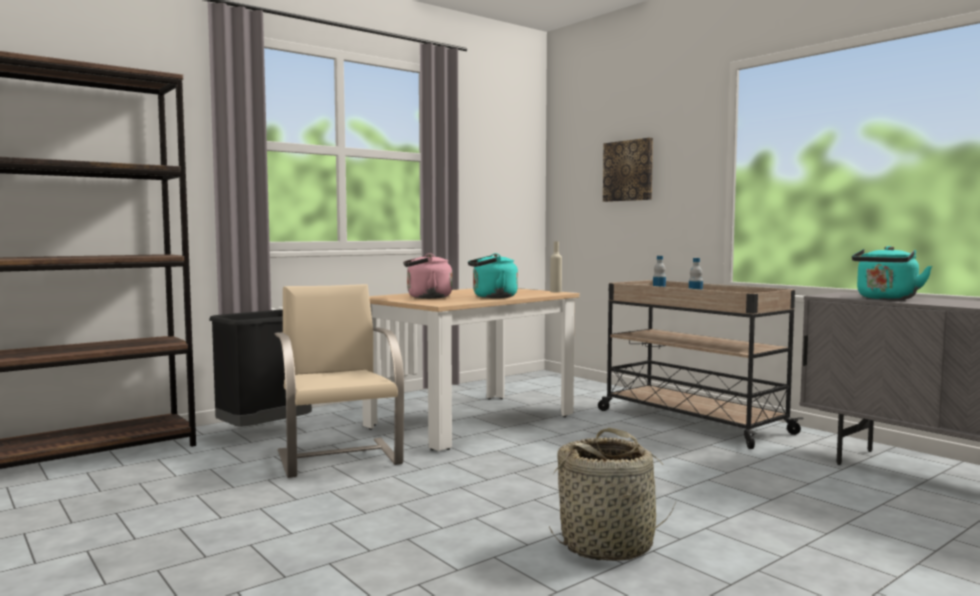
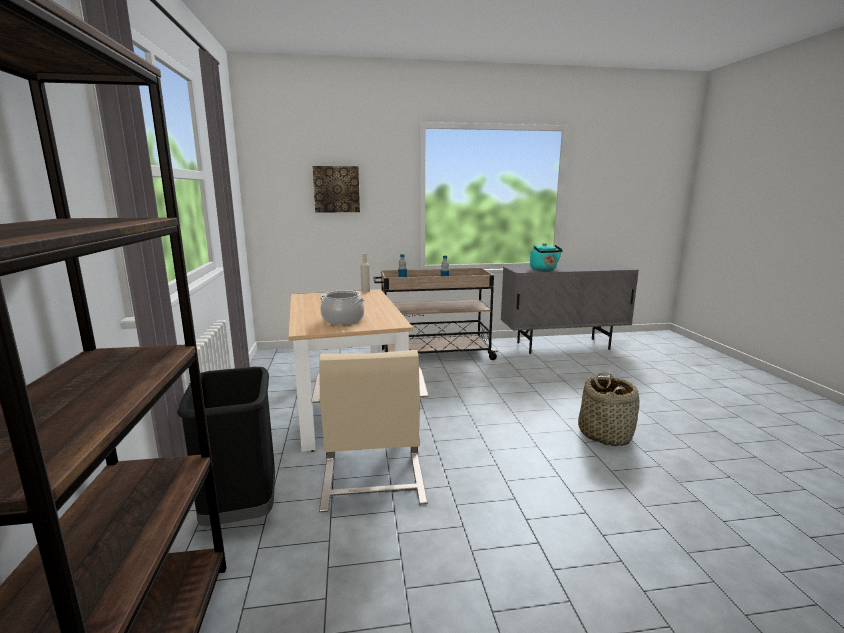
camera: 60 degrees left, 10 degrees up
(339, 456) = (372, 482): beige chair -> beige chair turned 105 degrees counterclockwise
(426, 297) = (342, 320): pink kettle -> cooking pot
(492, 297) = (374, 307): turquoise kettle -> none

